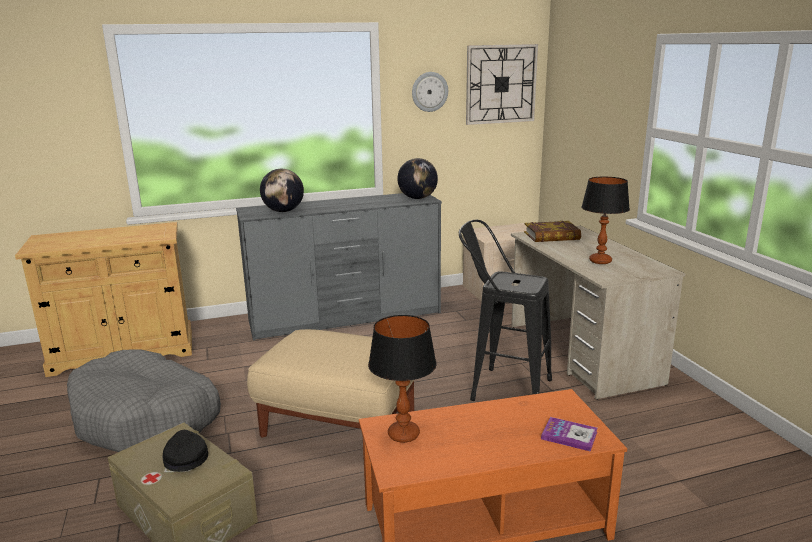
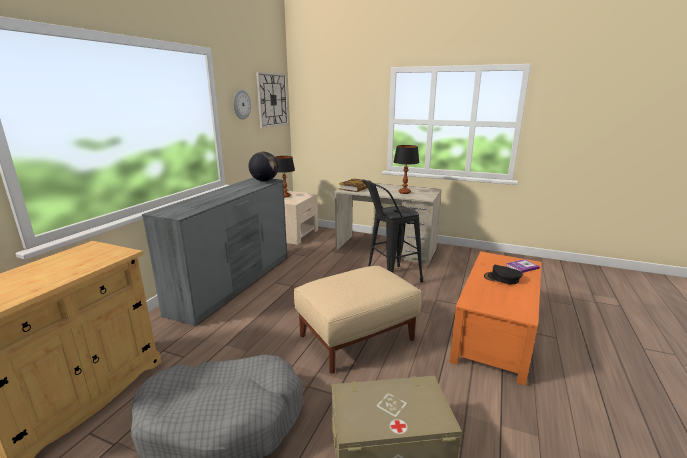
camera: 50 degrees left, 0 degrees up
(185, 456) = (385, 398): black cap -> black cap (502, 278)
(283, 211) = (196, 206): globe -> none
(404, 434) = (486, 300): table lamp -> table lamp (285, 196)

